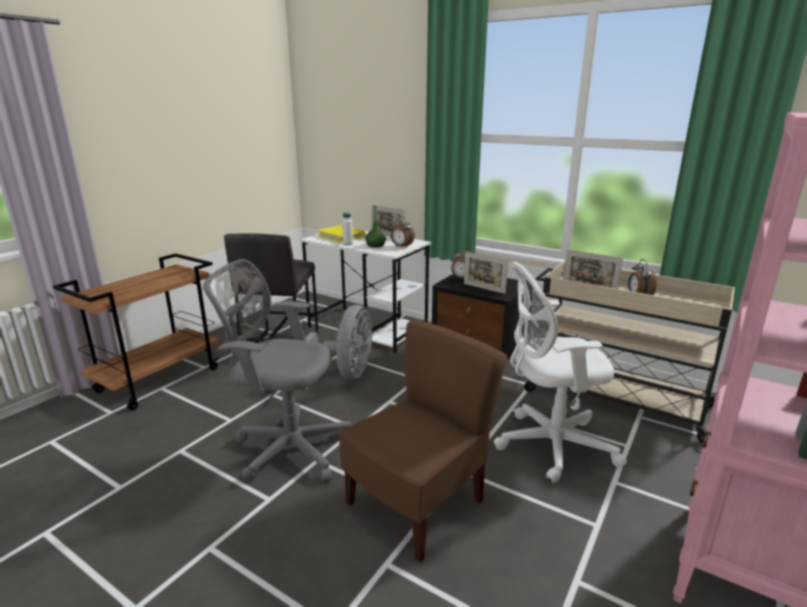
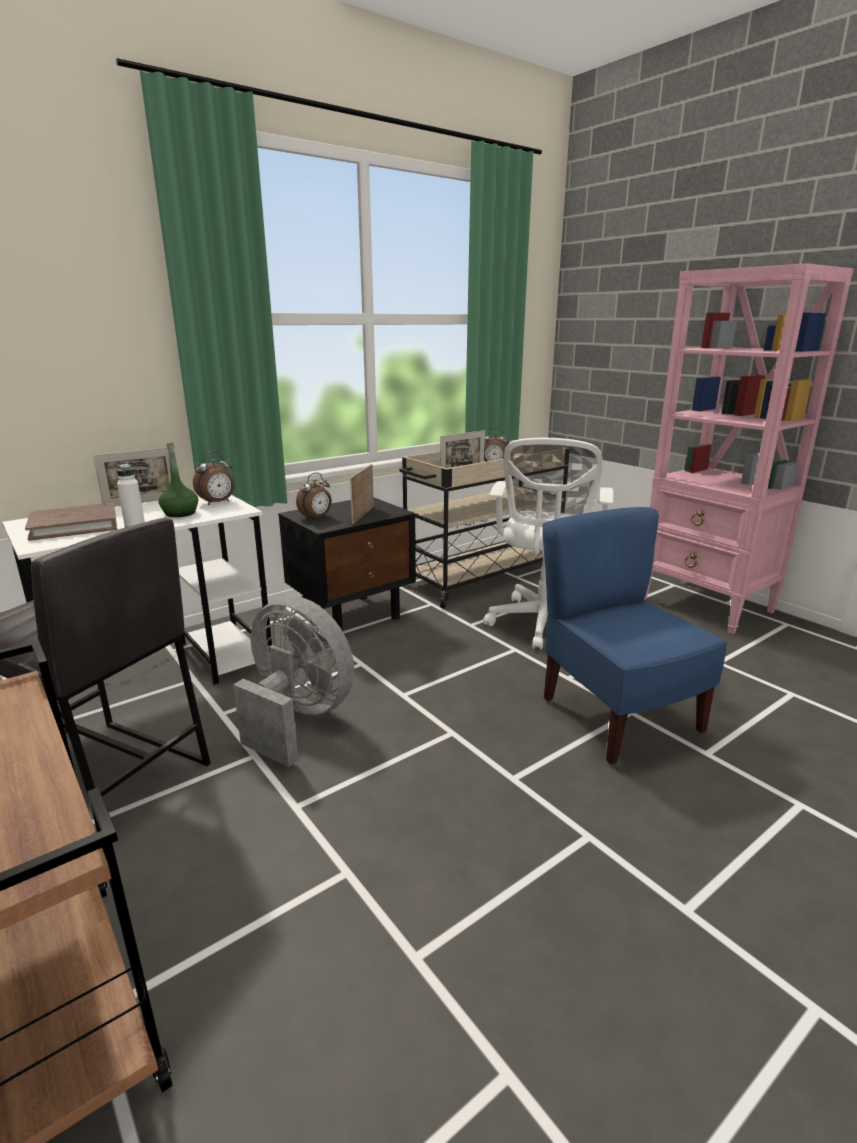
camera: 70 degrees left, 0 degrees up
(287, 447) = (470, 805): grey office chair -> none
(341, 236) = (74, 526): yellow book -> brown book
(417, 504) = (617, 716): brown chair -> blue chair
(484, 288) = (363, 515): picture frame -> picture frame turned 135 degrees clockwise

